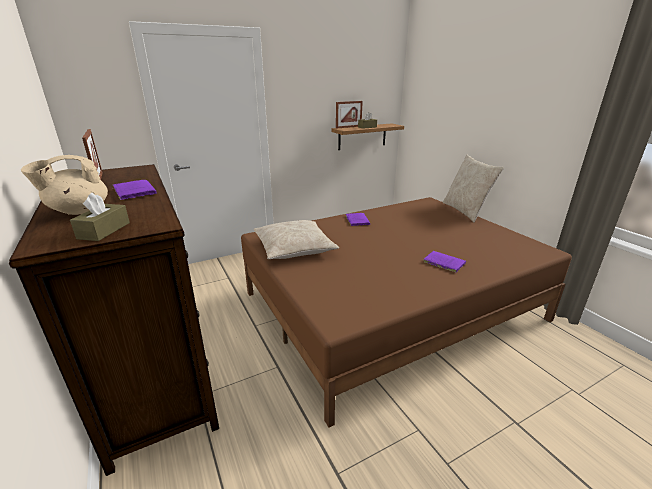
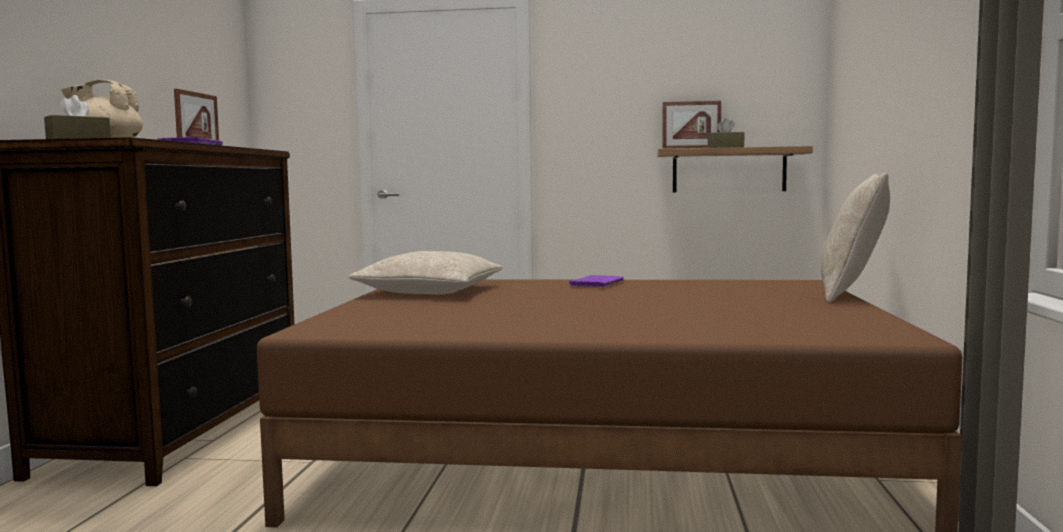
camera: 35 degrees right, 20 degrees down
(442, 262) = (620, 320): purple book -> none

